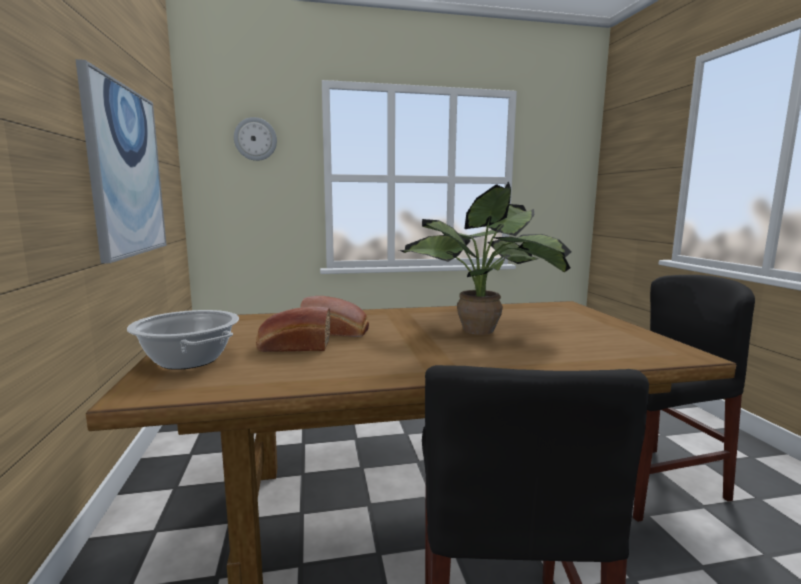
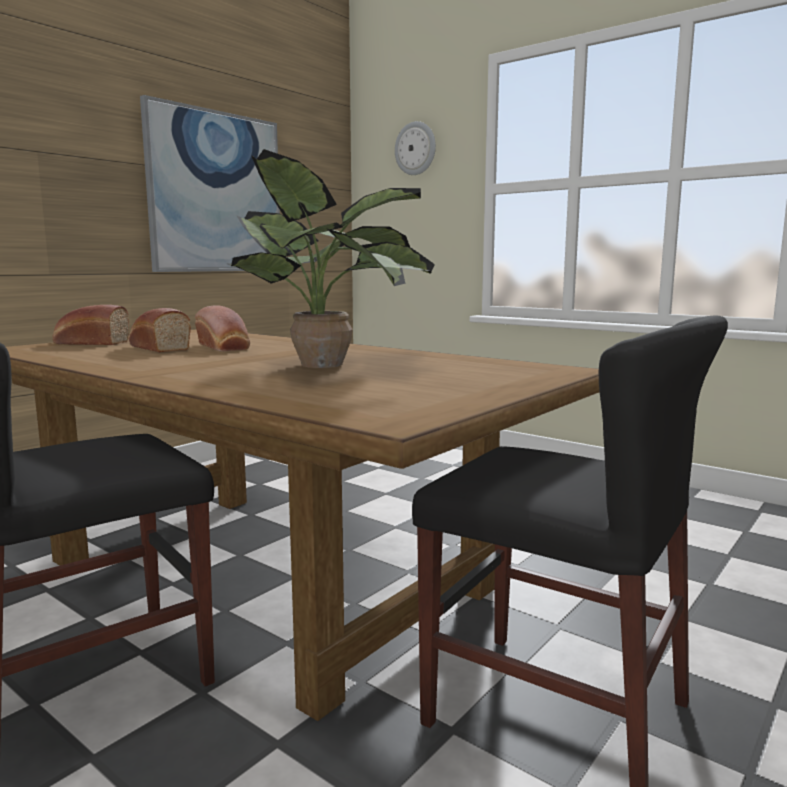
camera: 50 degrees right, 0 degrees up
(188, 360) = (89, 343): cooking pot -> bread

